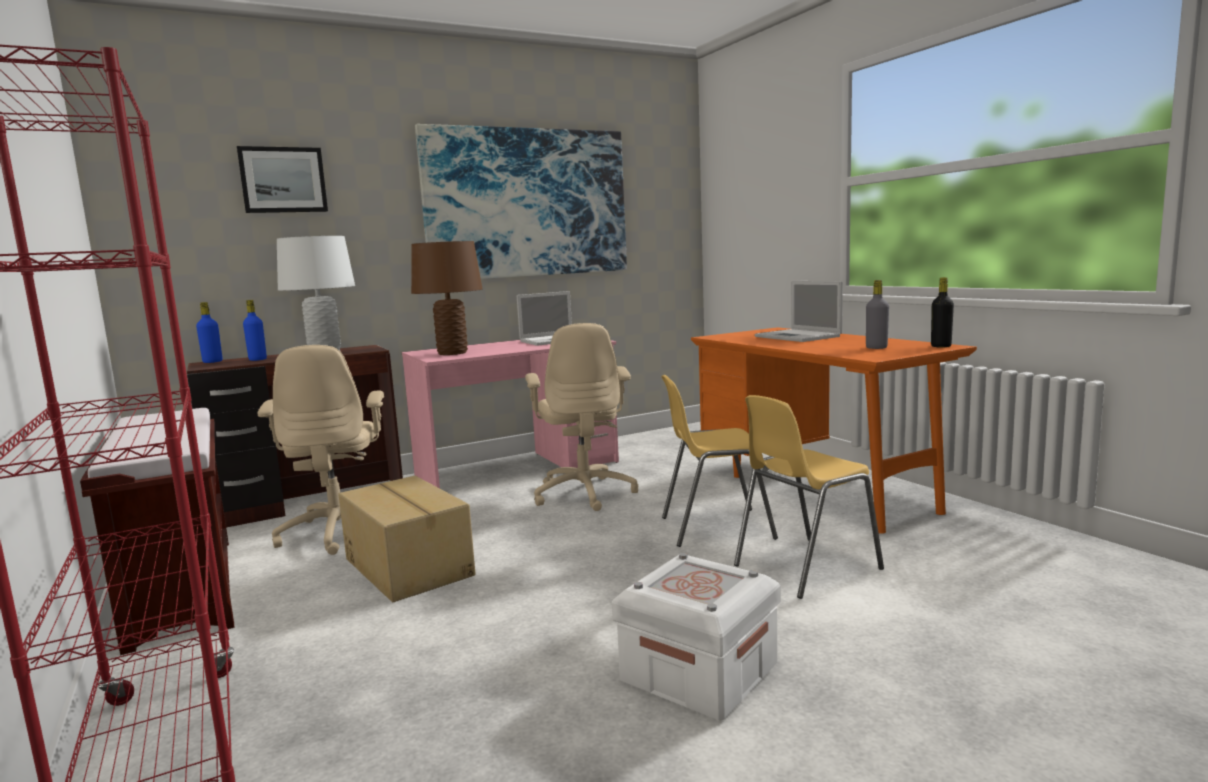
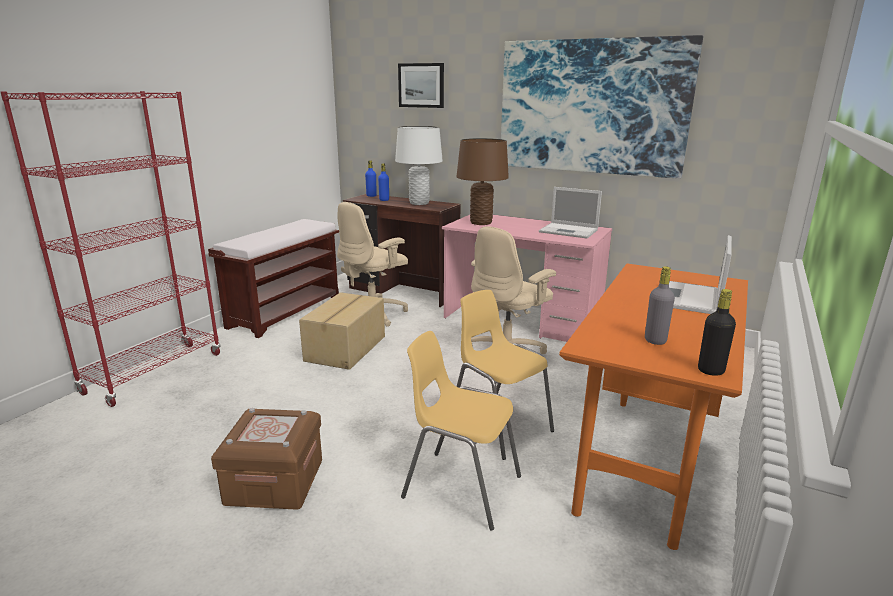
camera: 55 degrees right, 10 degrees up
(699, 672) = (274, 482): white storage box -> brown storage box

